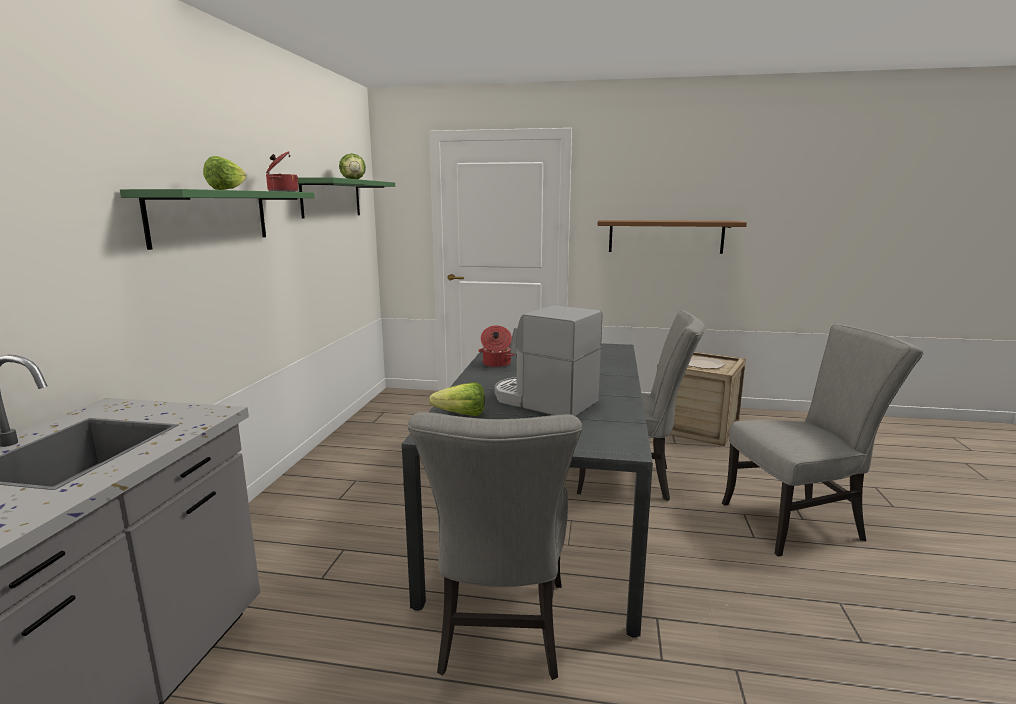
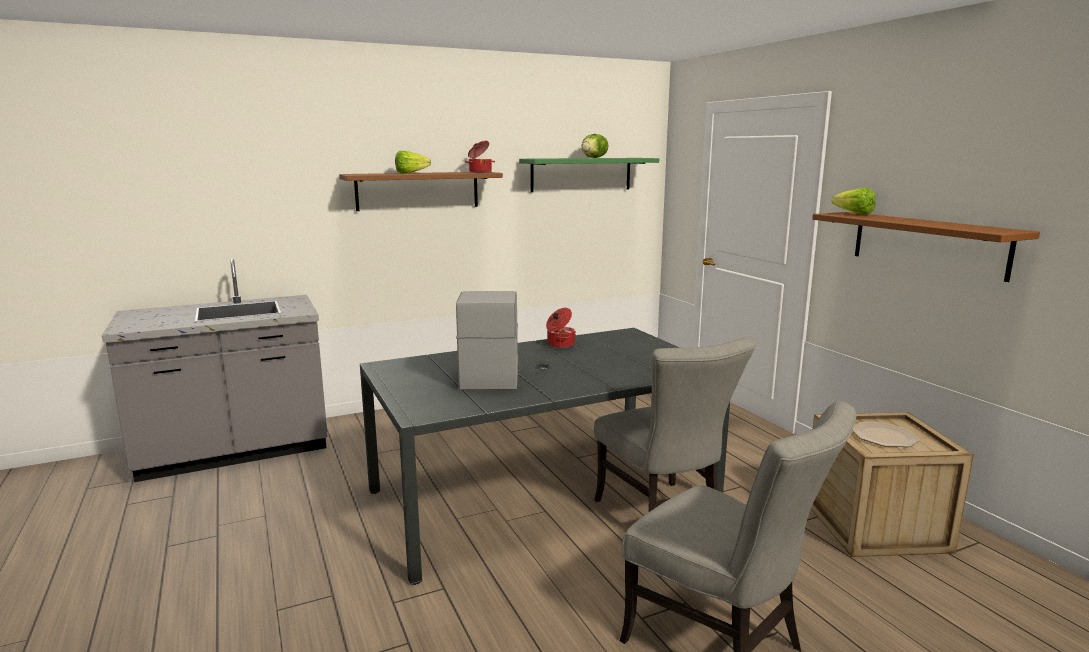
camera: 55 degrees right, 0 degrees up
(211, 217) = (418, 190): green shelf -> brown shelf
(457, 415) = (425, 362): lettuce -> lettuce (850, 213)
(500, 632) = (372, 528): grey chair -> none

